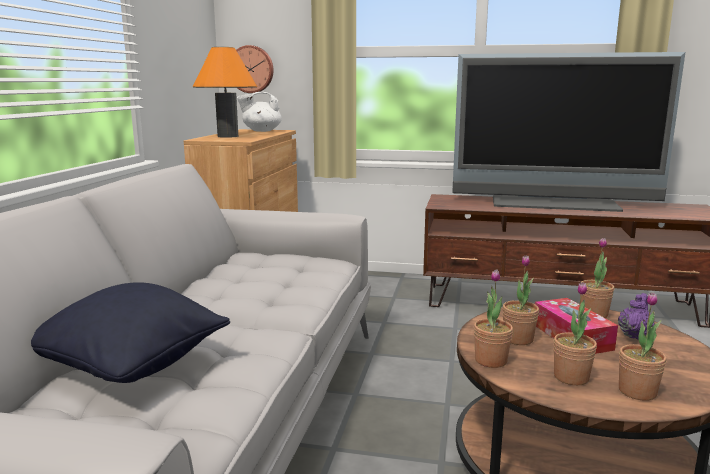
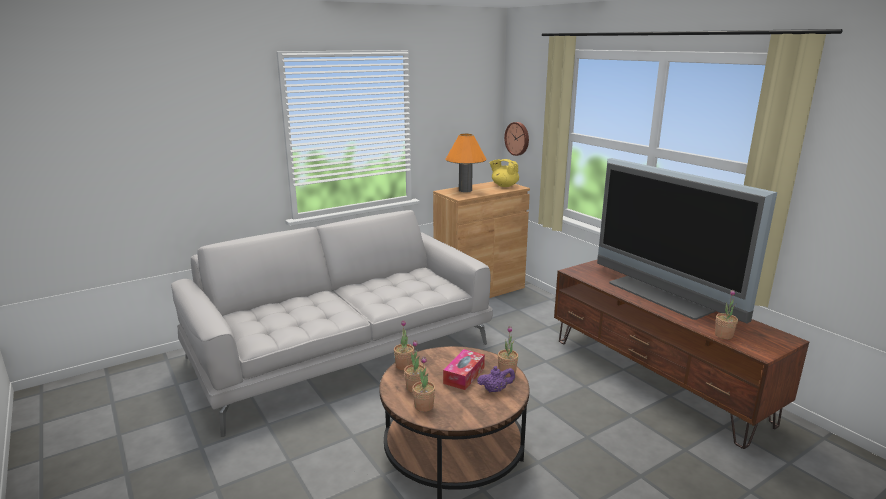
camera: 45 degrees right, 5 degrees up
(131, 368) = (289, 309): black pillow -> none
(261, 131) = (504, 185): white teapot -> yellow teapot
(518, 339) = (438, 364): potted plant -> potted plant (723, 335)

